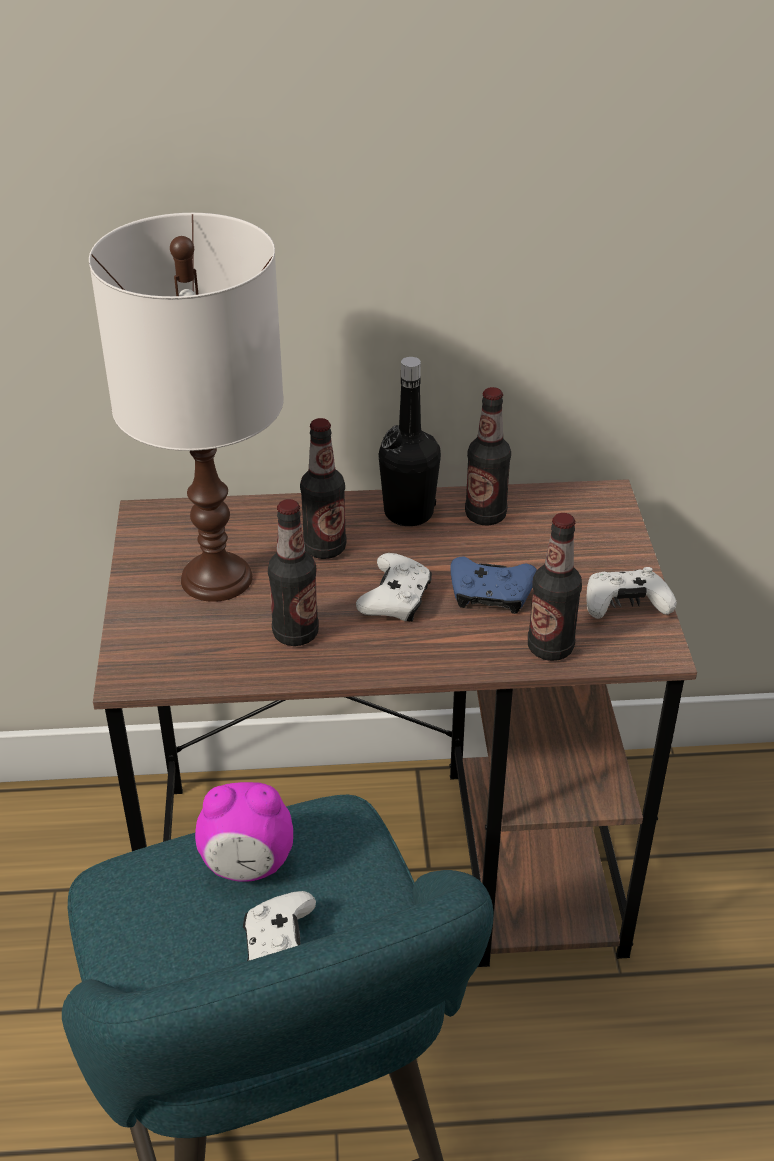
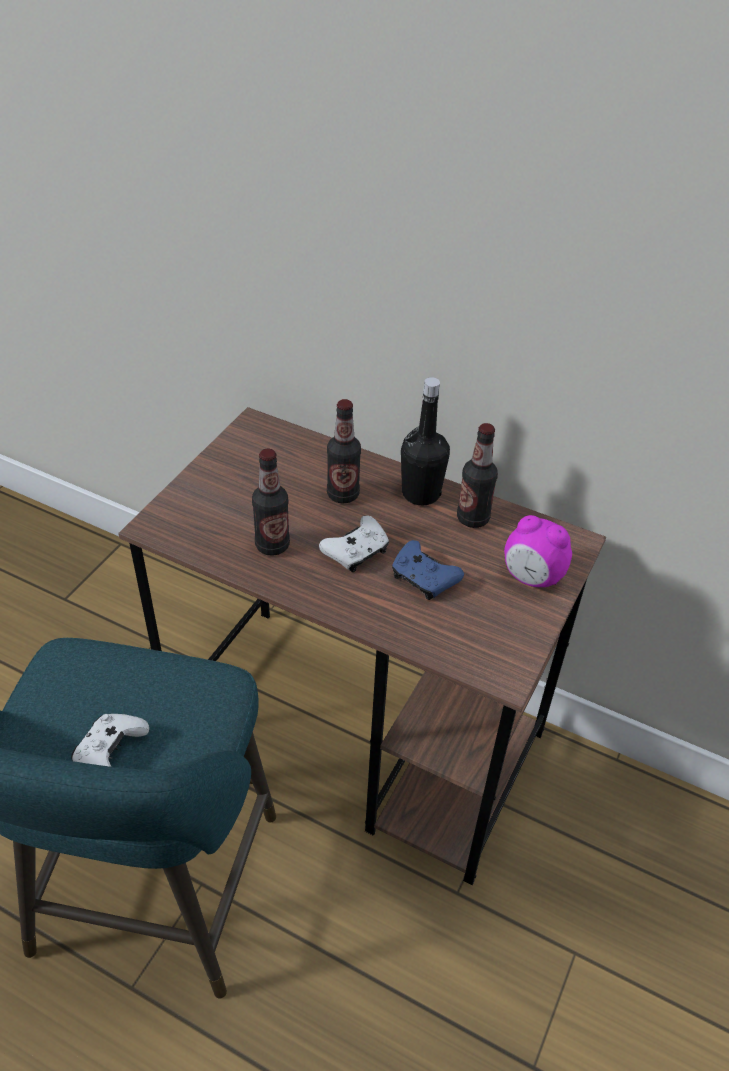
camera: 30 degrees right, 5 degrees up
(217, 578) = (258, 485): white table lamp -> none
(247, 865) = (139, 685): alarm clock -> alarm clock (532, 577)
(550, 648) = (430, 636): bottle -> none
(625, 605) = (513, 631): white game controller -> none

